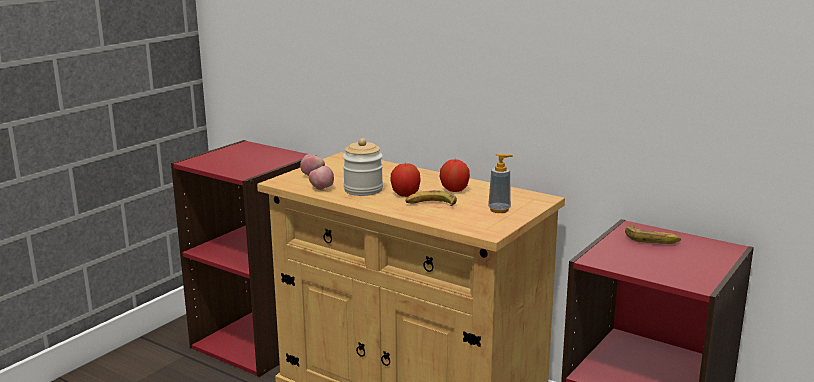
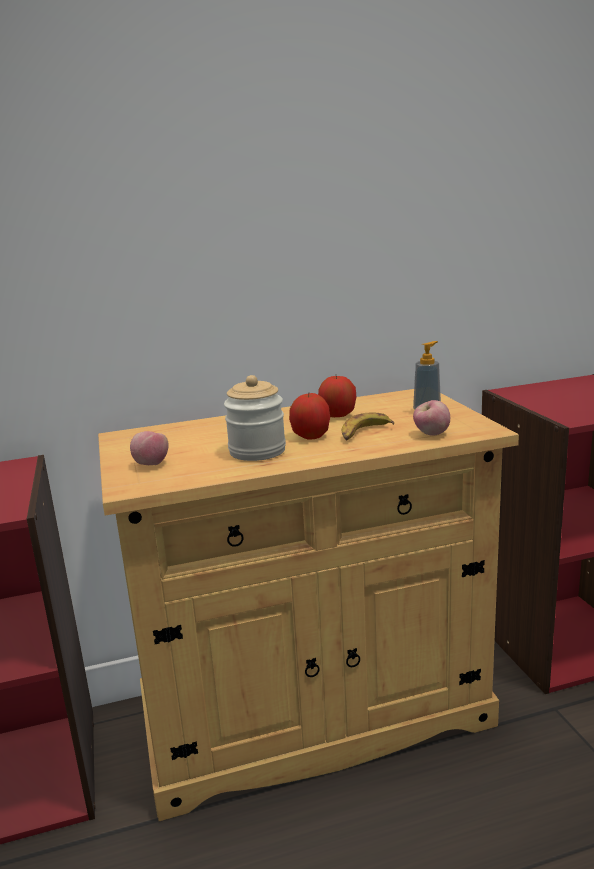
camera: 50 degrees left, 0 degrees up
(321, 189) = (209, 470): apple -> apple (431, 434)
(652, 240) = (546, 393): banana -> none

